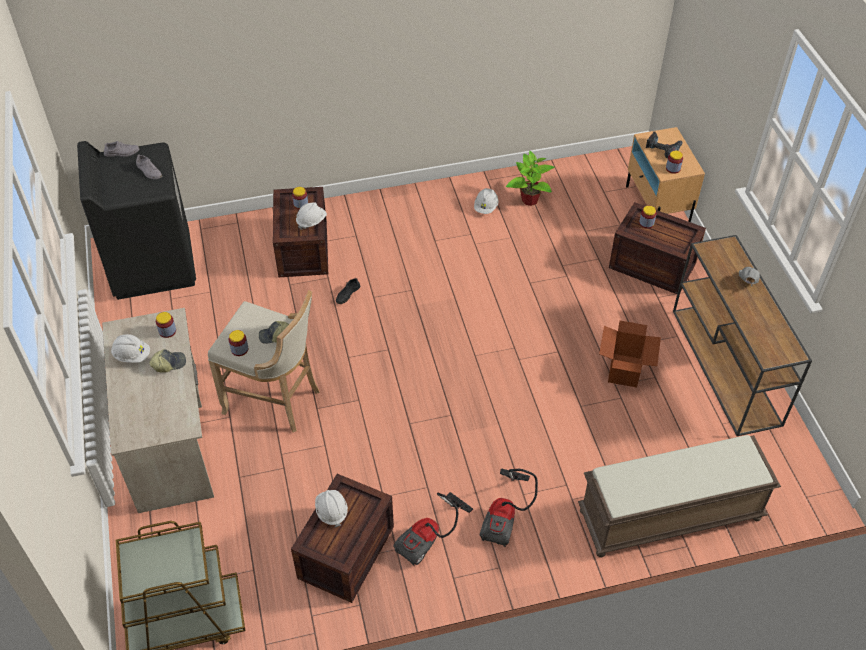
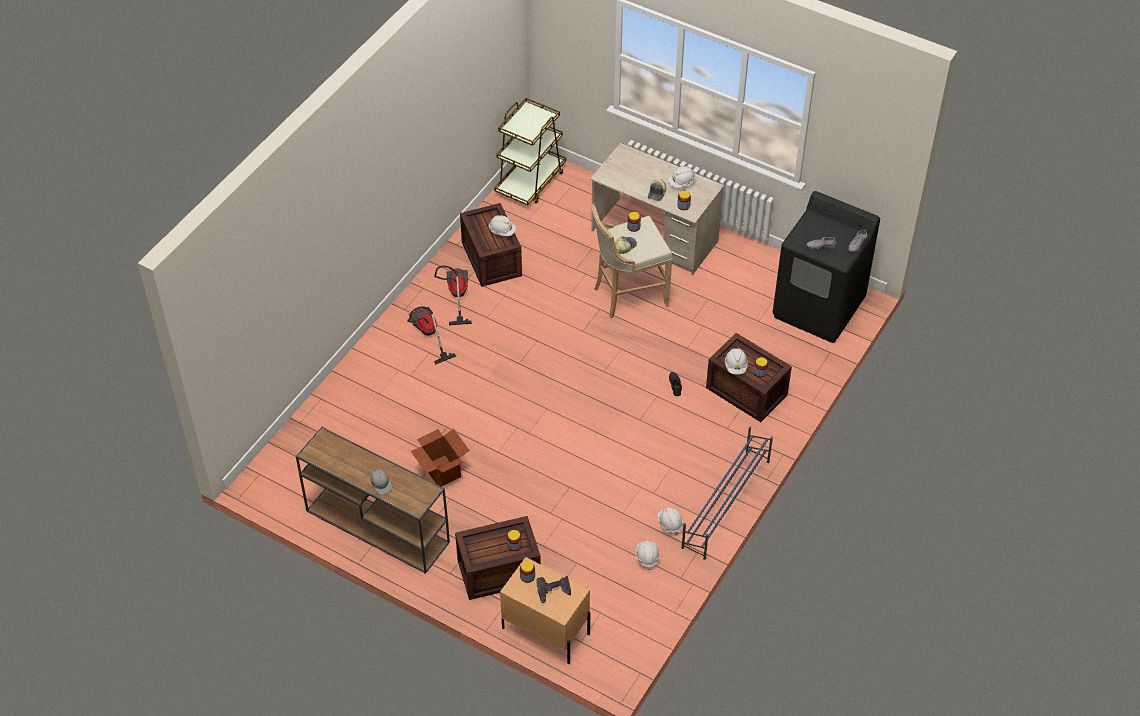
camera: 135 degrees right, 0 degrees up
(429, 192) = (725, 504): none -> blue shoe rack
(529, 199) = (647, 557): potted plant -> white hard hat
(669, 516) = (334, 402): brown bench -> none

